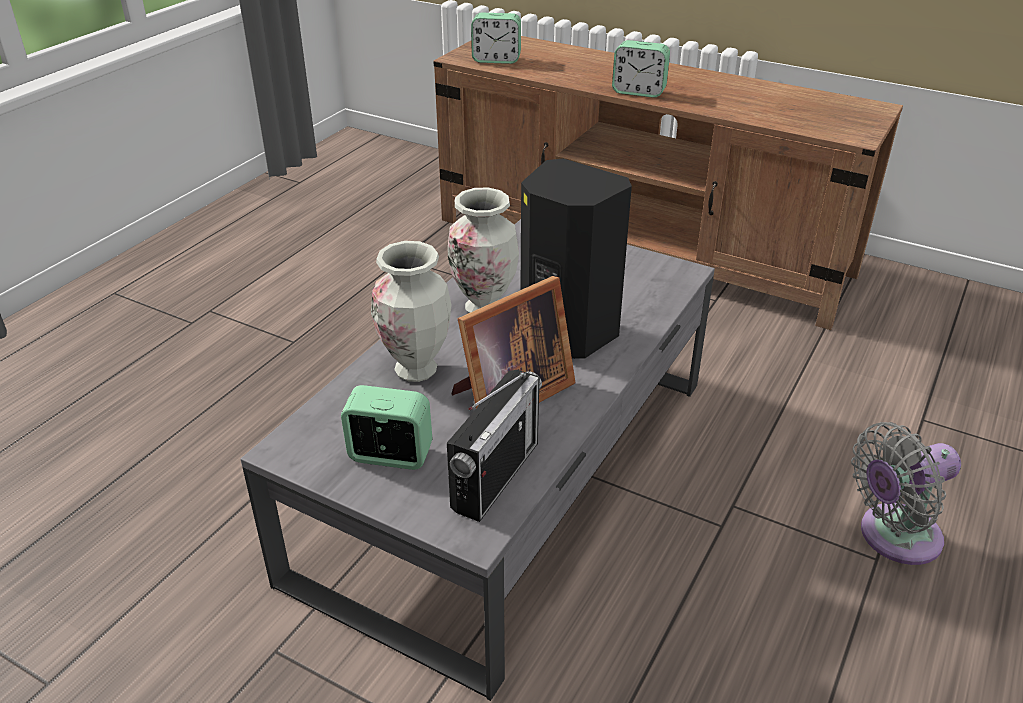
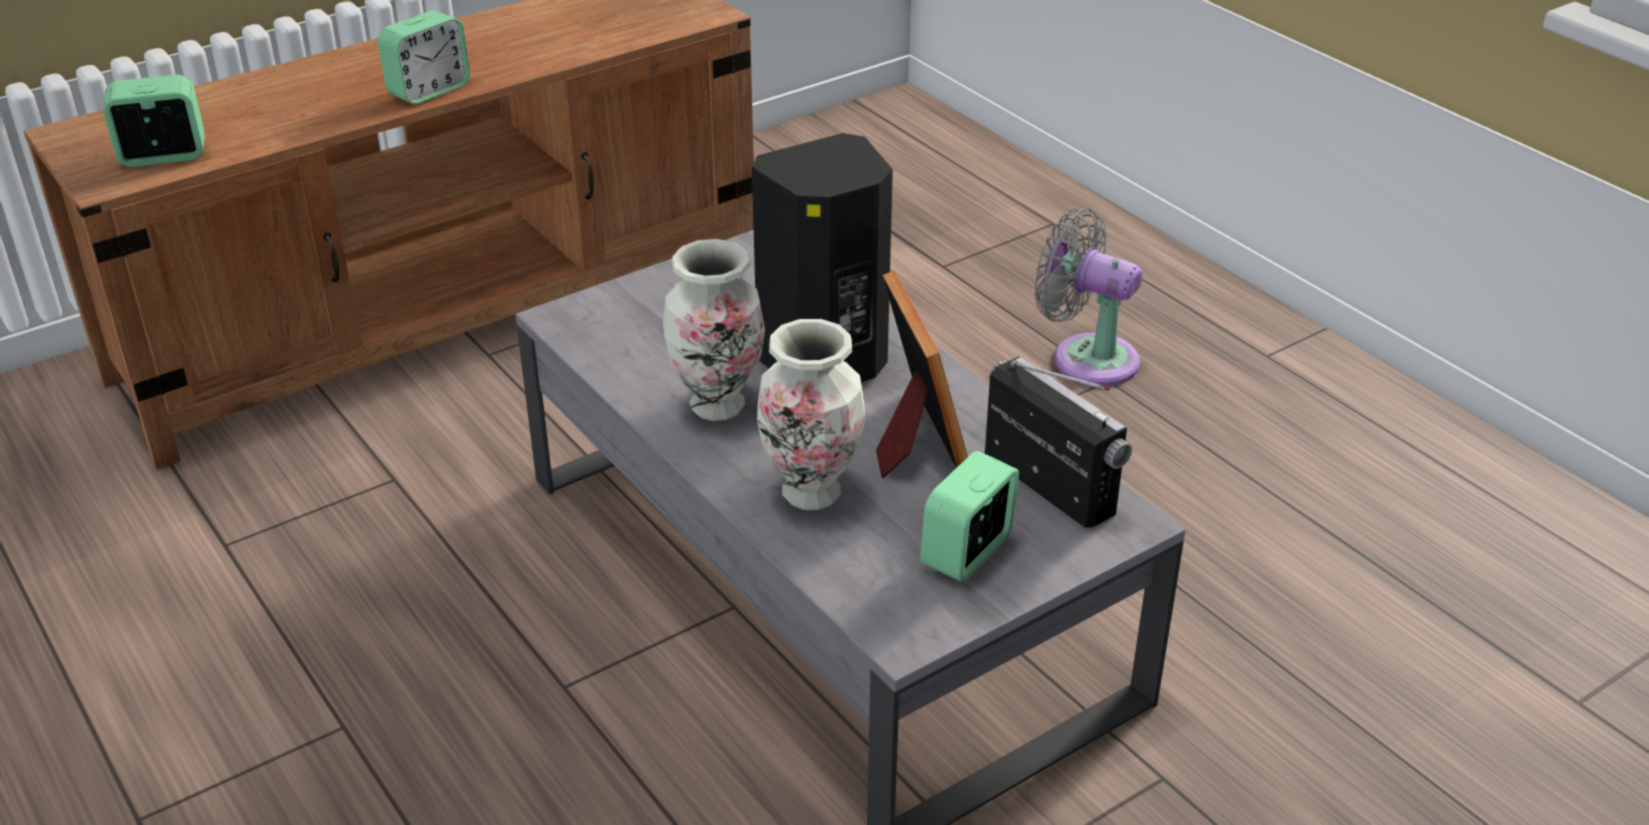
camera: 65 degrees left, 0 degrees up
(496, 60) = (163, 156): alarm clock -> alarm clock turned 135 degrees counterclockwise
(893, 537) = (1086, 358): grey fan -> grey fan turned 120 degrees clockwise

